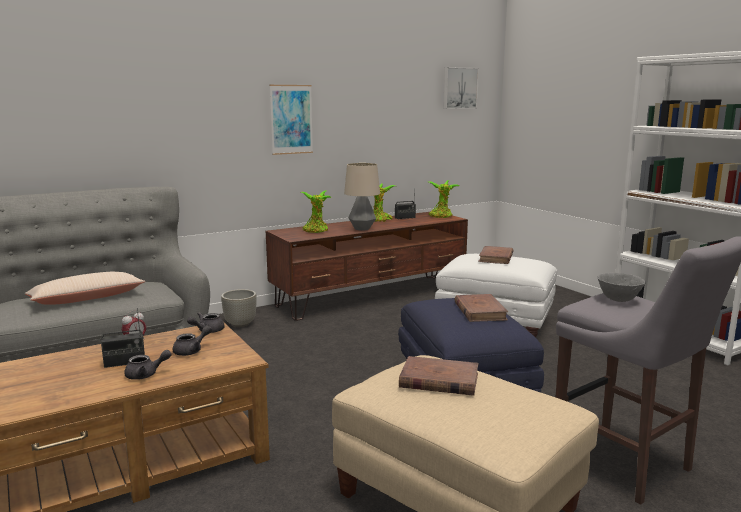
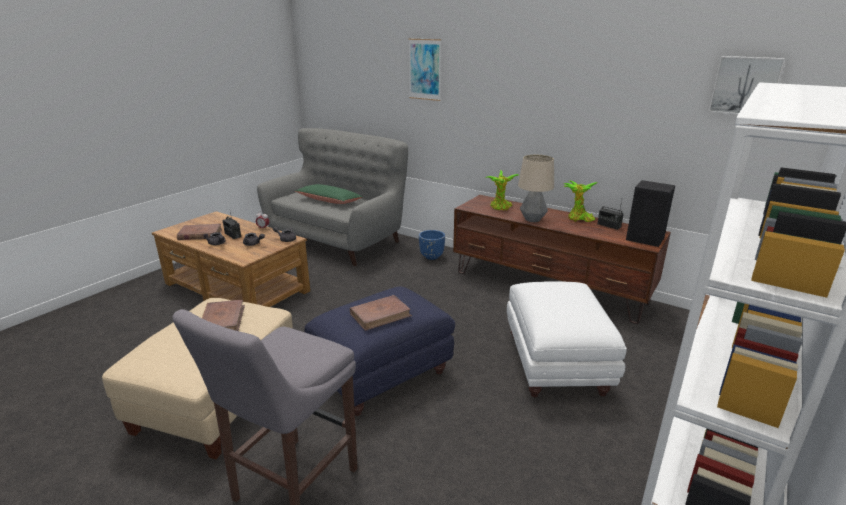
camera: 65 degrees right, 10 degrees up
(87, 299) = (329, 201): beige pillow -> green pillow
(240, 324) = (431, 257): grey planter -> blue planter
(291, 119) = (512, 103): picture -> picture (425, 69)
(441, 216) = (646, 239): potted plant -> black speaker
(496, 258) = (568, 298): brown book -> brown book (200, 234)
(619, 300) = (303, 349): grey bowl -> none

